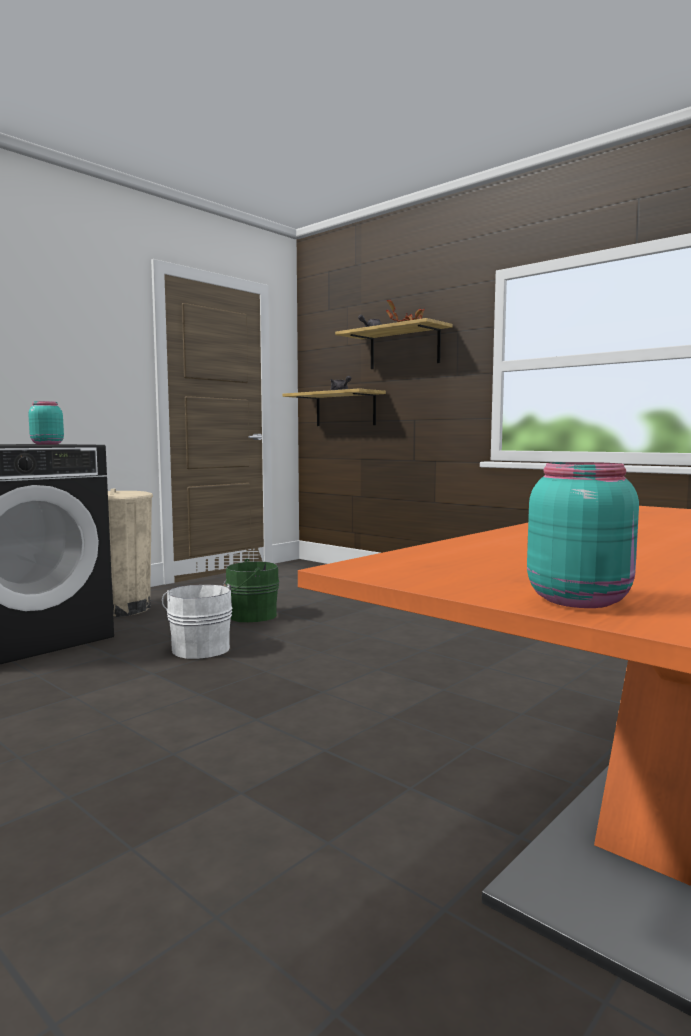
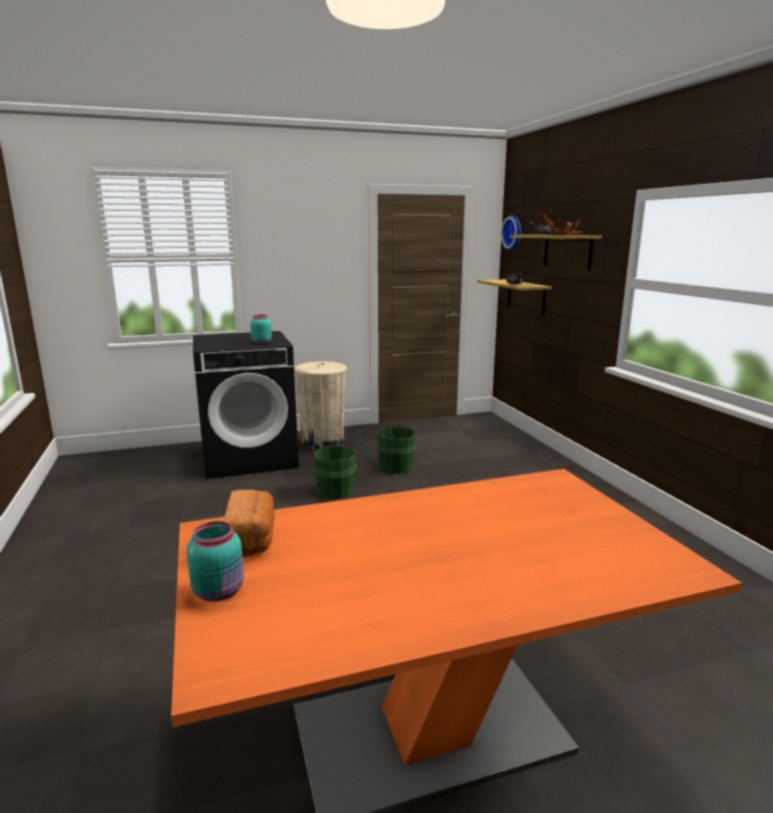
camera: 30 degrees right, 10 degrees up
(200, 648) = (336, 489): white bucket -> green bucket
(318, 340) = (513, 232): none -> wall clock
(463, 564) = (252, 539): none -> bread

